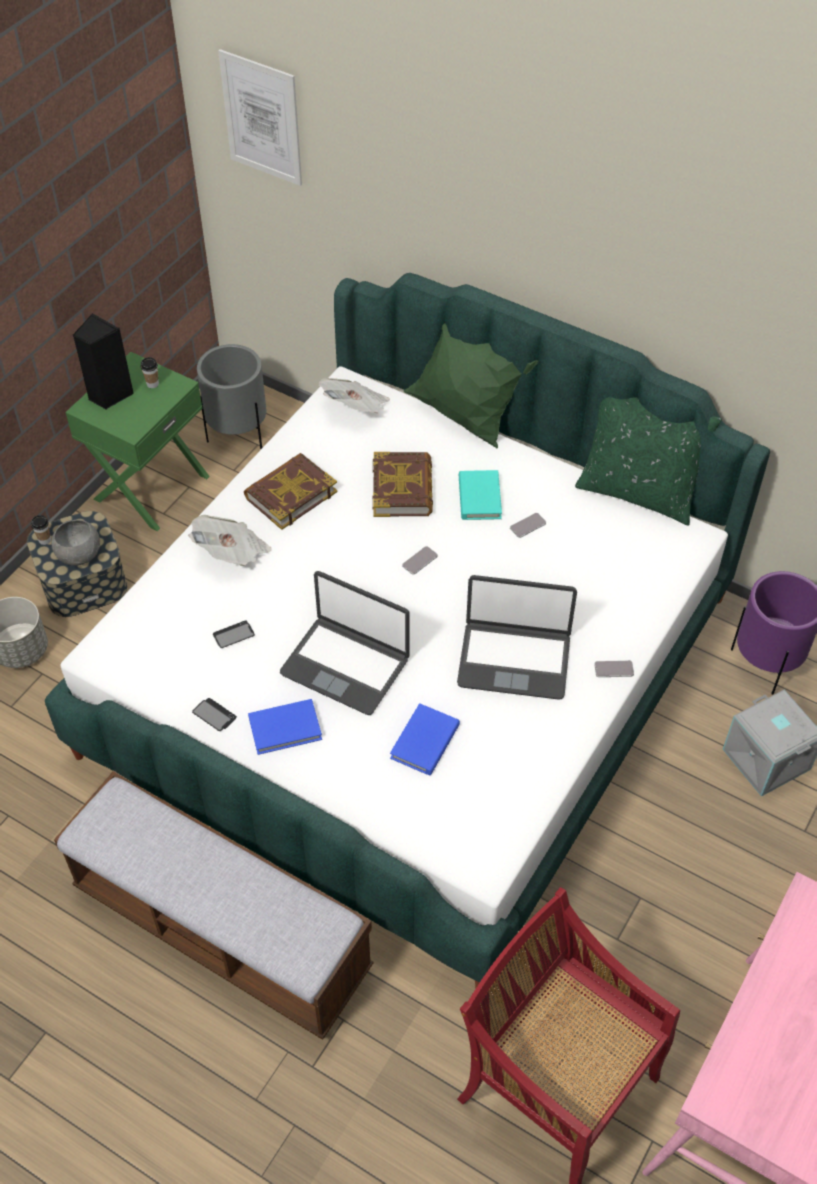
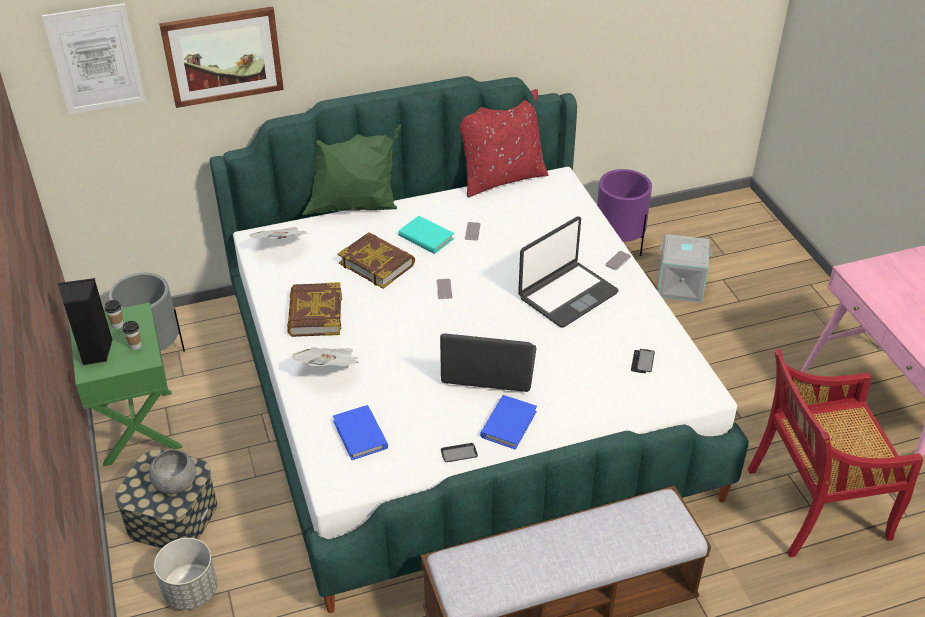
camera: 50 degrees left, 10 degrees down
(45, 540) = (135, 496): cup -> cup (135, 346)
(233, 635) = (401, 407): phone -> phone (642, 362)
(345, 665) = (489, 368): laptop -> laptop turned 150 degrees counterclockwise
(381, 180) = (223, 56): none -> picture
(425, 742) = (588, 366): blue book -> blue book (360, 435)
(638, 492) = (501, 178): green pillow -> red pillow

